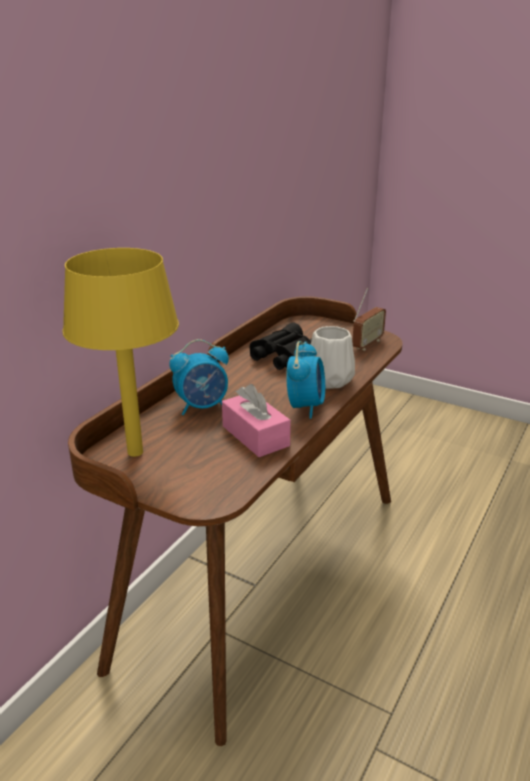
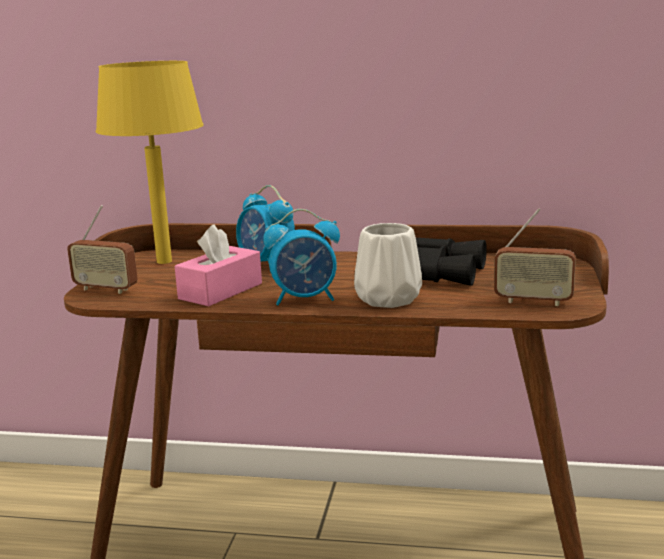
camera: 70 degrees right, 10 degrees down
(193, 491) = (106, 289): none -> radio

